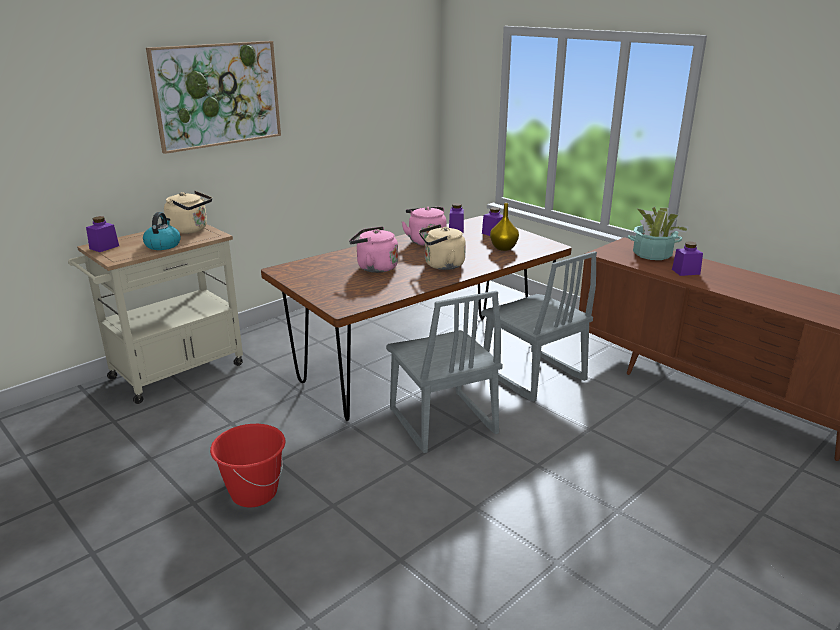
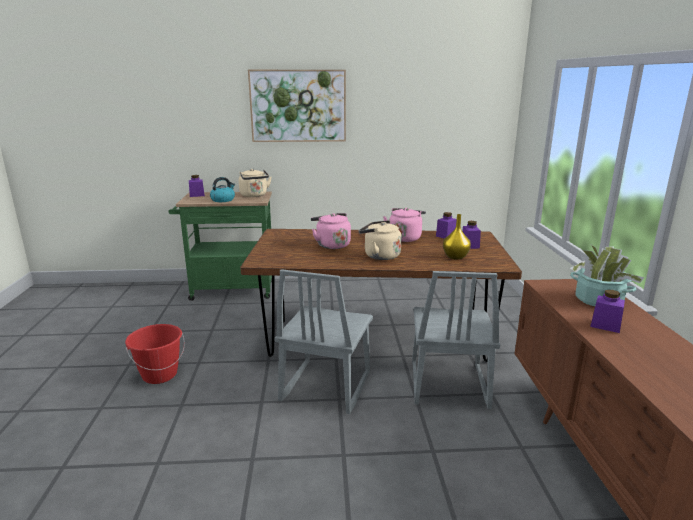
camera: 40 degrees right, 5 degrees down
(173, 373) = (230, 290): beige cart -> green cart

